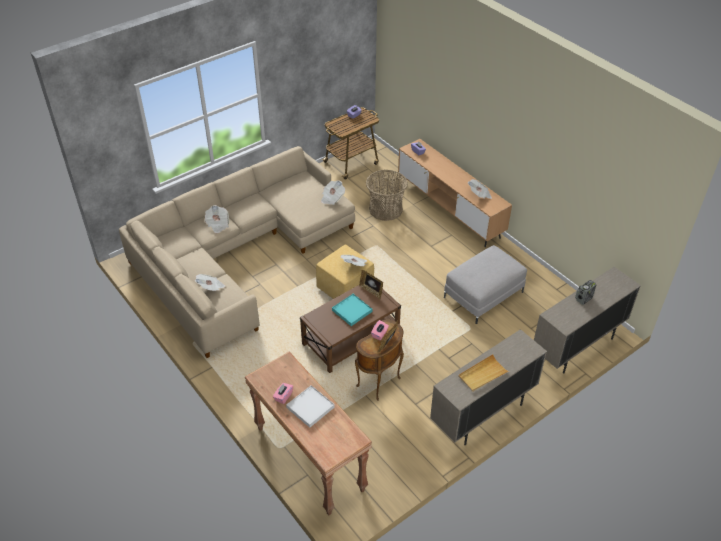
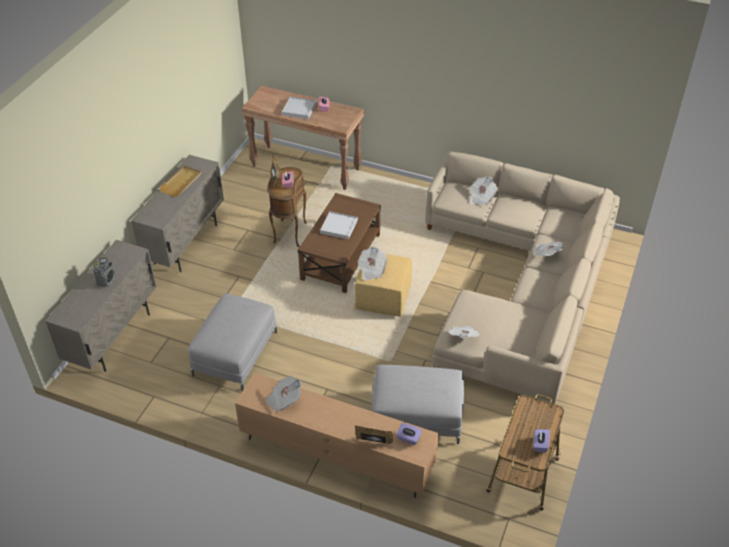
camera: 150 degrees right, 0 degrees up
(352, 311) = (339, 226): turquoise tray -> white tray
(371, 291) = (335, 250): picture frame -> picture frame (373, 443)
(386, 209) = (416, 417): basket -> grey ottoman

